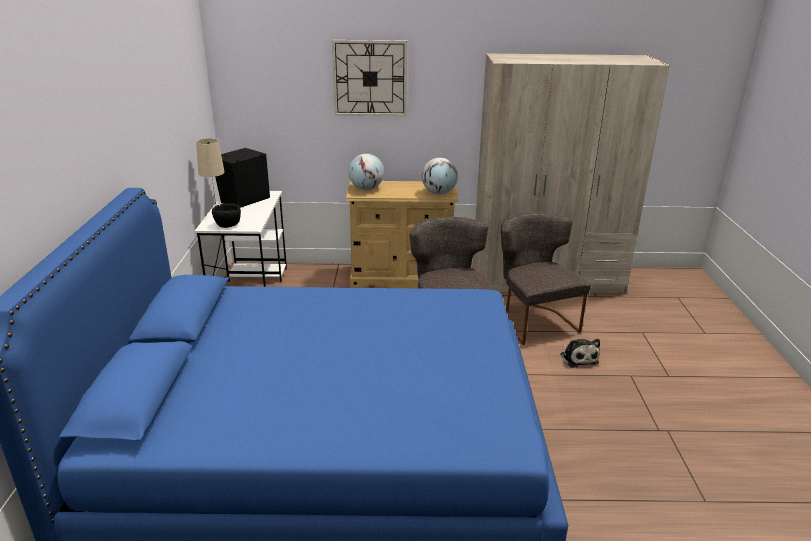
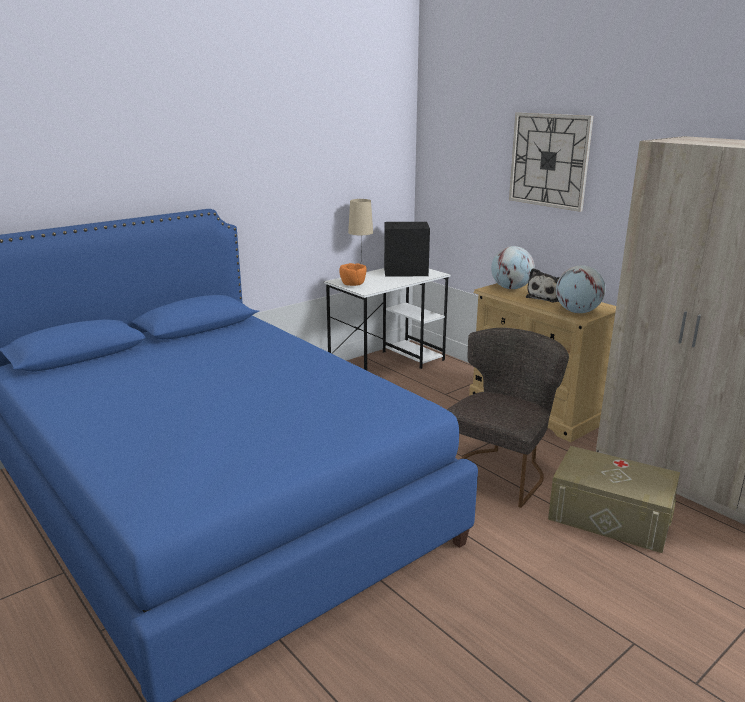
camera: 50 degrees right, 5 degrees down
(228, 225) = (353, 284): black bowl -> orange bowl
(533, 321) = (610, 516): grey chair -> beige storage box
(578, 358) = (595, 581): plush toy -> plush toy (547, 297)

